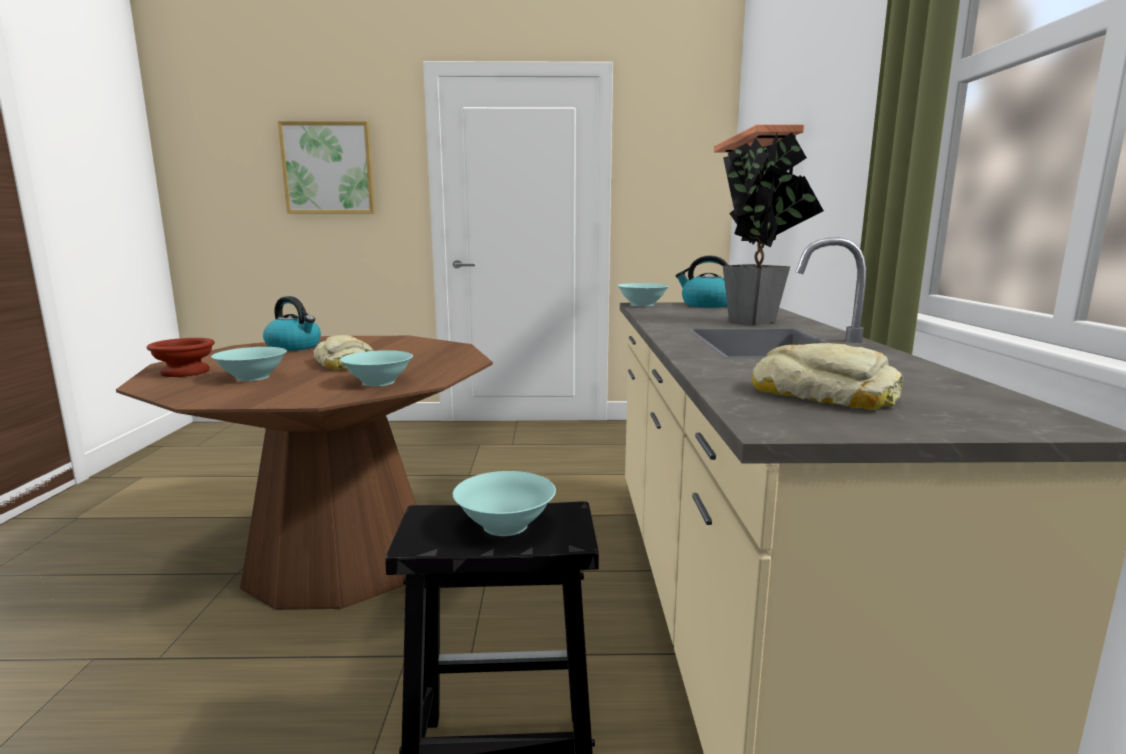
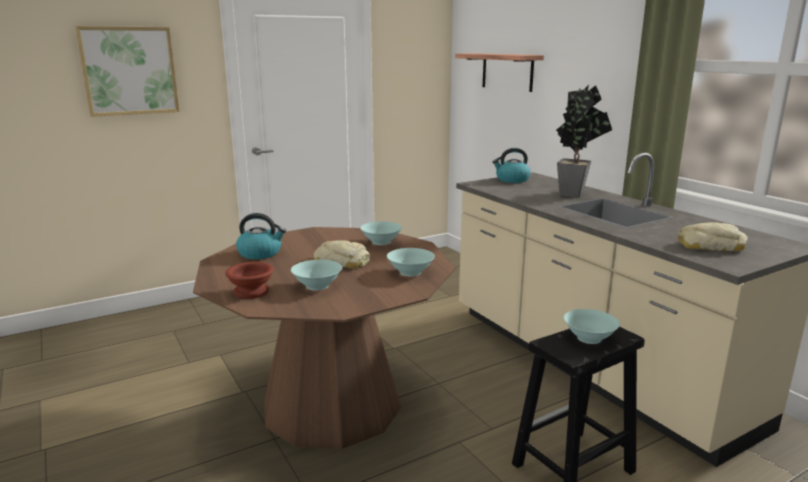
camera: 30 degrees left, 5 degrees up
(642, 304) = (476, 184): turquoise bowl -> turquoise bowl (380, 242)

